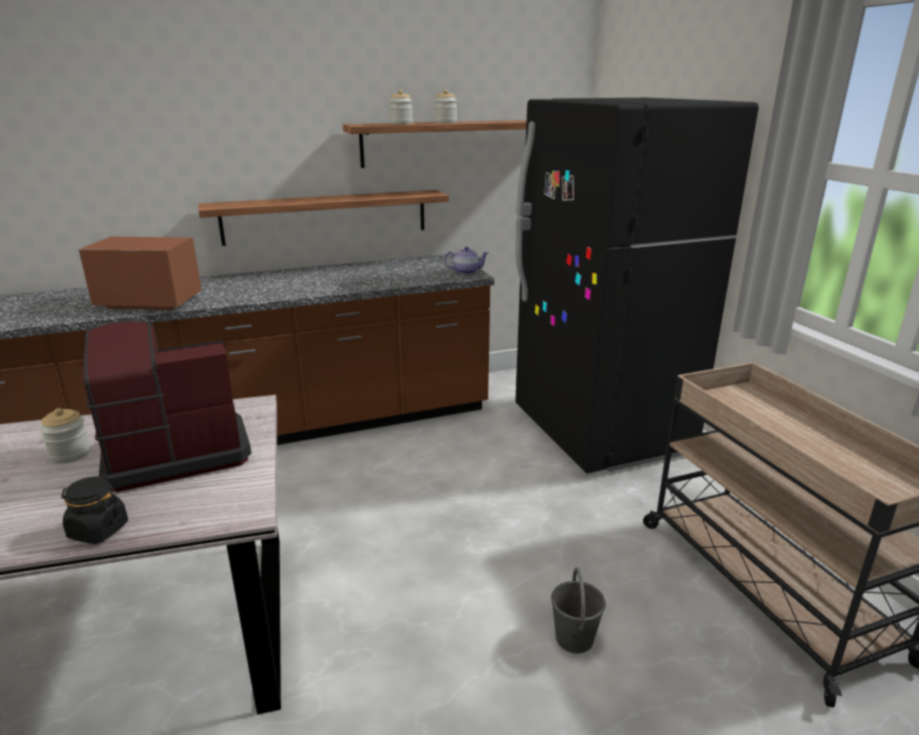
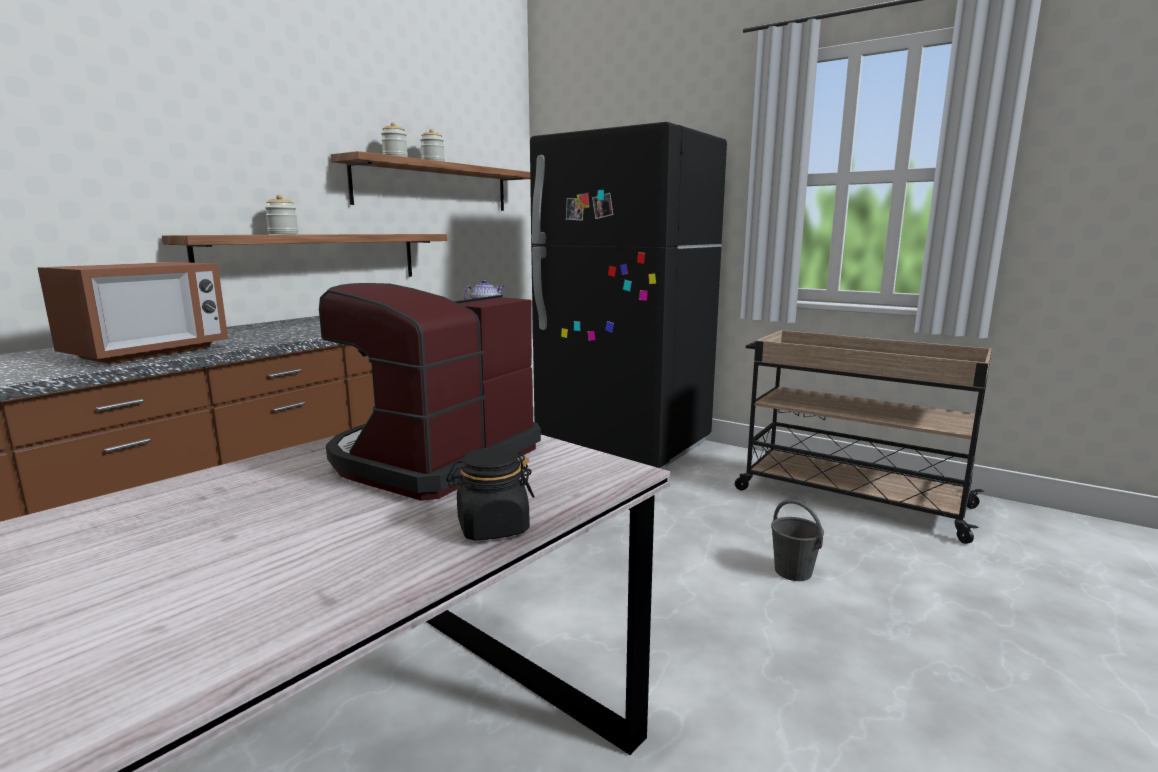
camera: 35 degrees left, 10 degrees down
(70, 454) = (284, 493): jar -> jar (283, 234)
(150, 303) = (148, 353): microwave -> microwave turned 150 degrees clockwise

